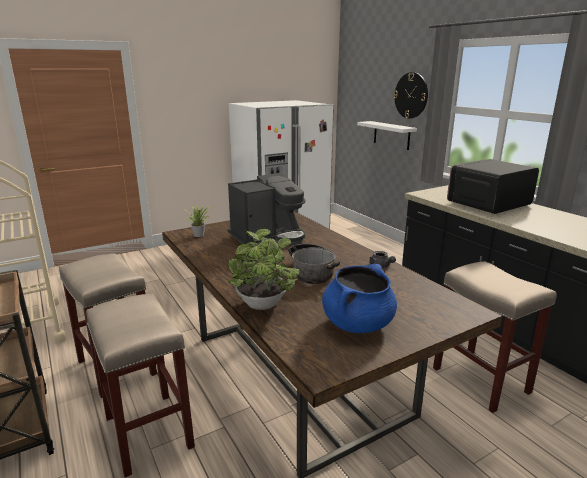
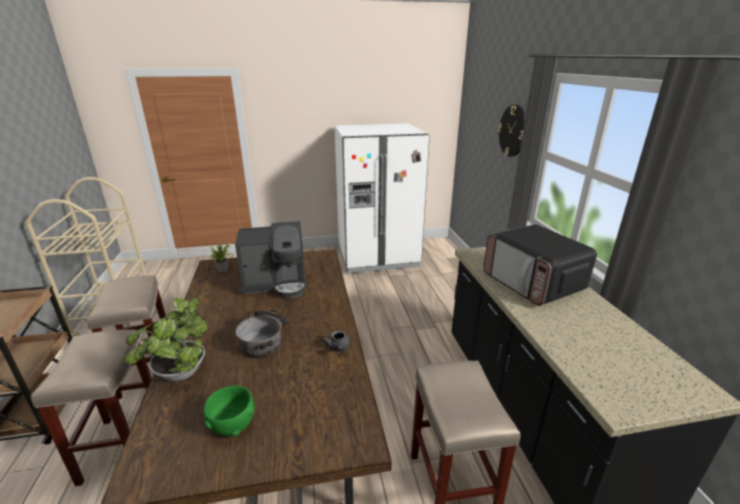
camera: 20 degrees right, 5 degrees up
(358, 324) = (233, 426): blue cooking pot -> green bowl
(391, 135) = (494, 170): white shelf -> none
(488, 204) = (532, 283): microwave -> microwave turned 105 degrees counterclockwise

